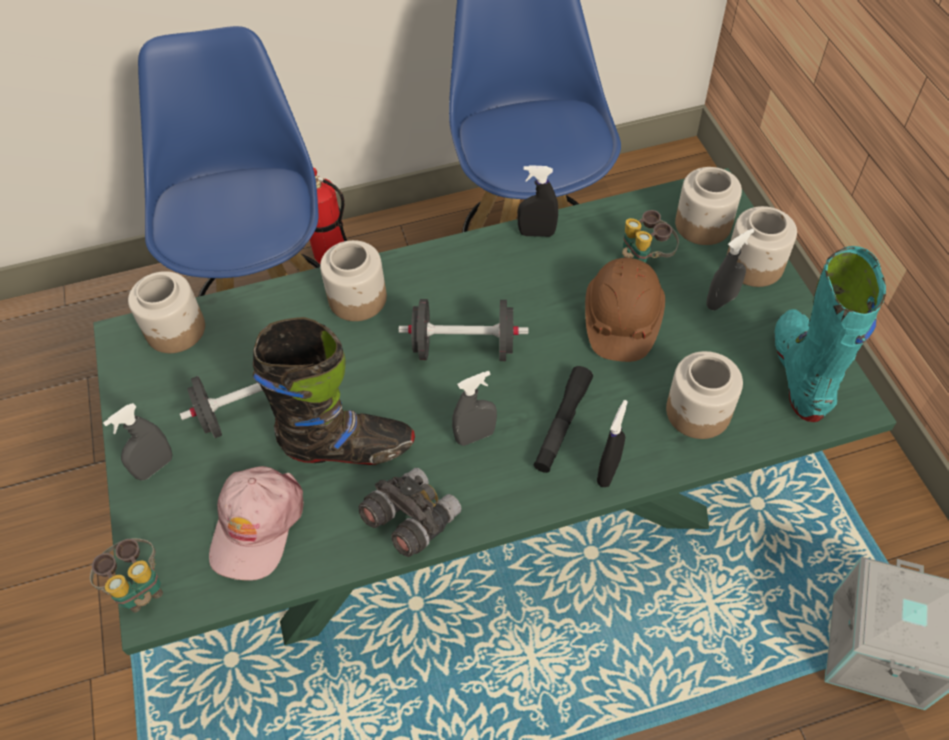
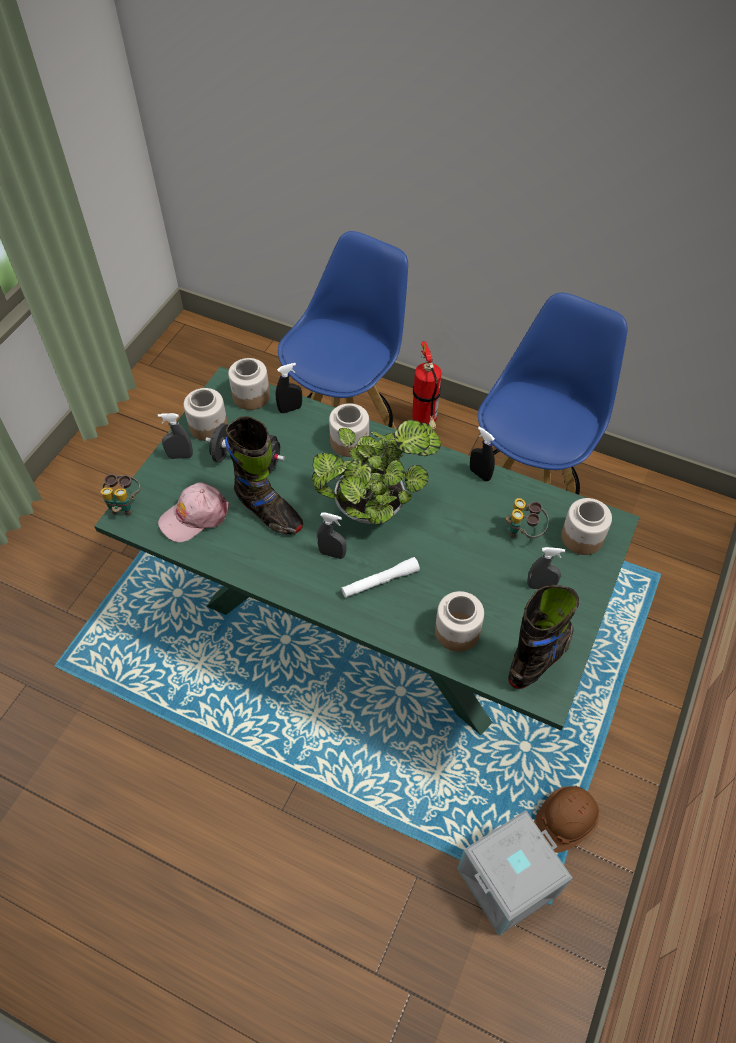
camera: 40 degrees right, 0 degrees up
(411, 519) = (261, 568): grey binoculars -> none
(464, 348) = (374, 506): black dumbbell -> potted plant
(562, 424) = (380, 581): black flashlight -> white flashlight
(608, 471) = (377, 622): black spray bottle -> black spray bottle (290, 409)
(621, 321) = (471, 554): brown hard hat -> brown hard hat (564, 821)
(754, 265) = (585, 582): jar -> jar (209, 426)
(800, 372) = (539, 658): turquoise boot -> black boot

